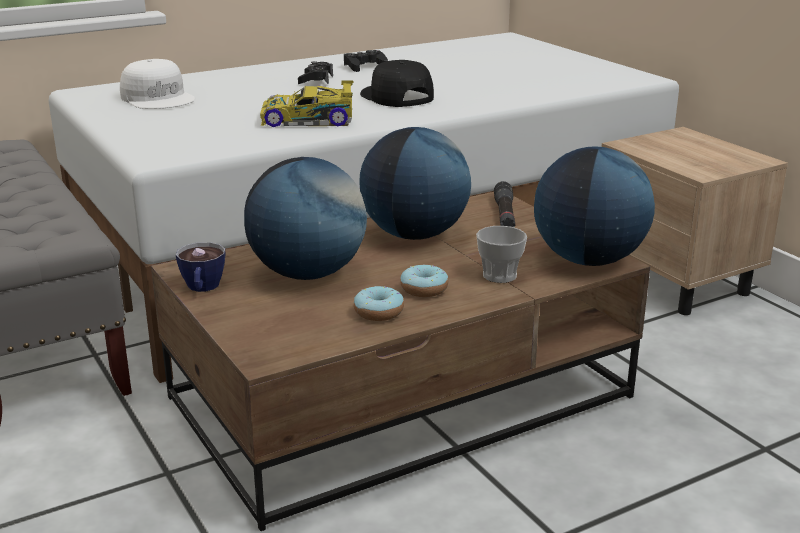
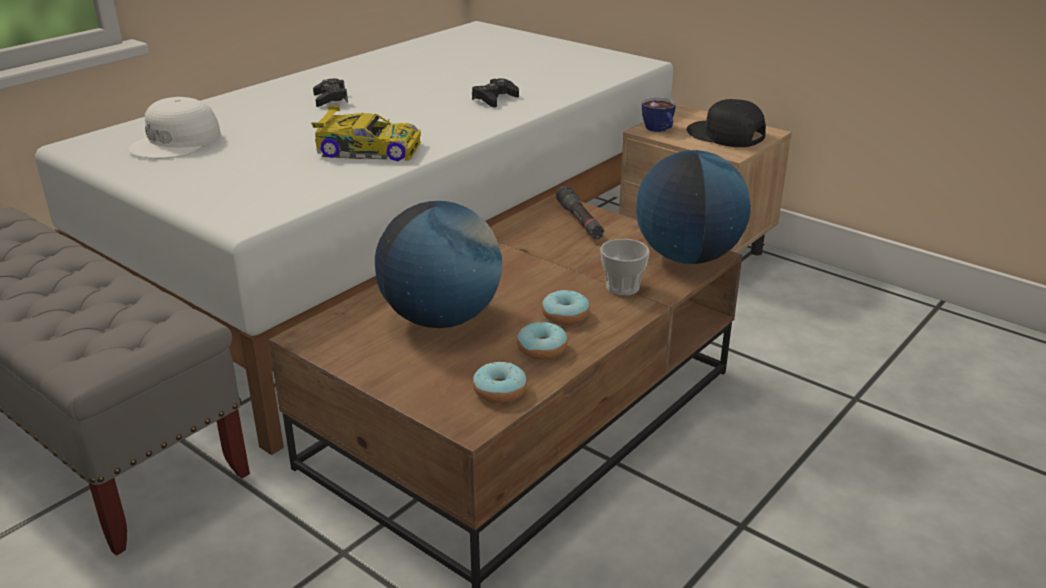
camera: 20 degrees left, 5 degrees up
(159, 98) = (177, 142): white cap -> white cap turned 90 degrees clockwise
(202, 288) = (346, 356): cup -> cup (659, 130)
(310, 120) = (367, 149): toy car -> toy car turned 150 degrees counterclockwise
(311, 338) = (499, 391): none -> donut
(364, 66) = (367, 77): black game controller -> black game controller (494, 99)
(395, 96) = (430, 110): black cap -> black cap (725, 135)
(414, 235) = (512, 256): globe -> none

